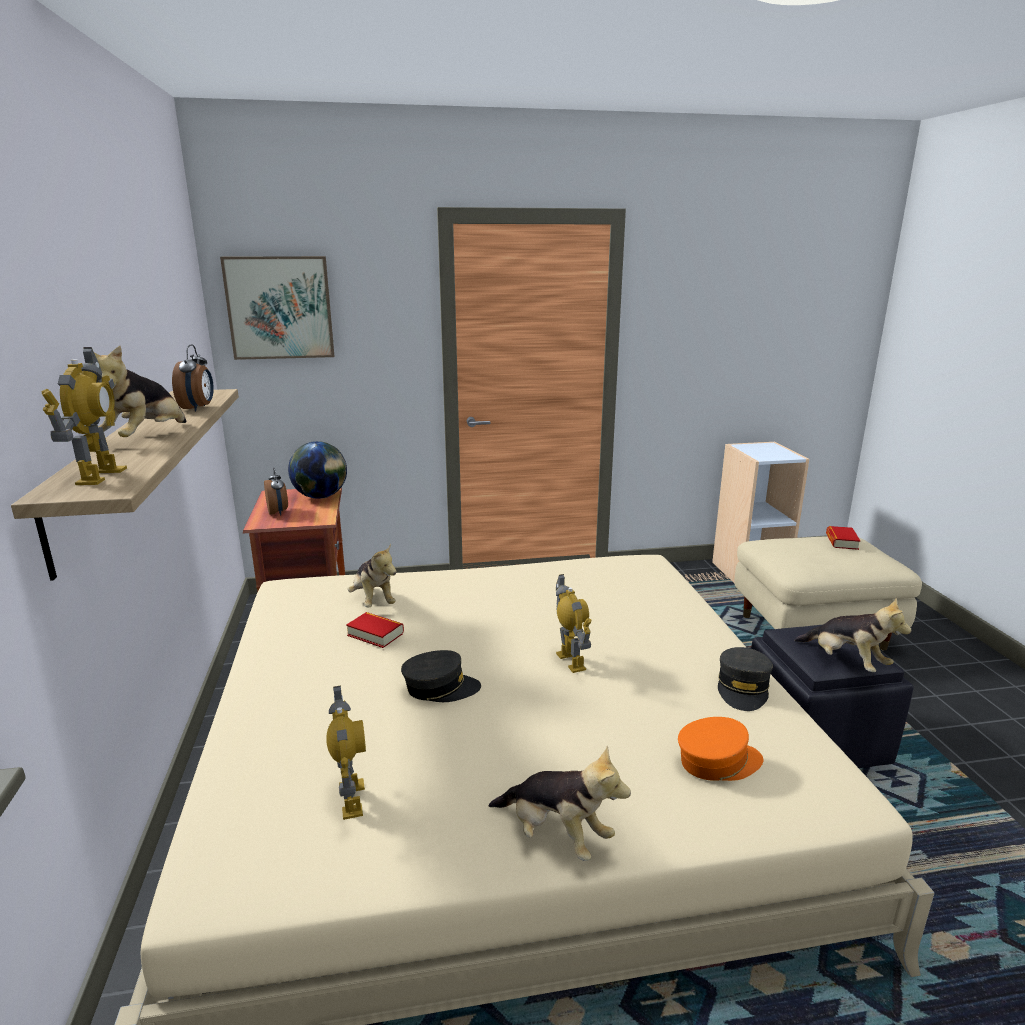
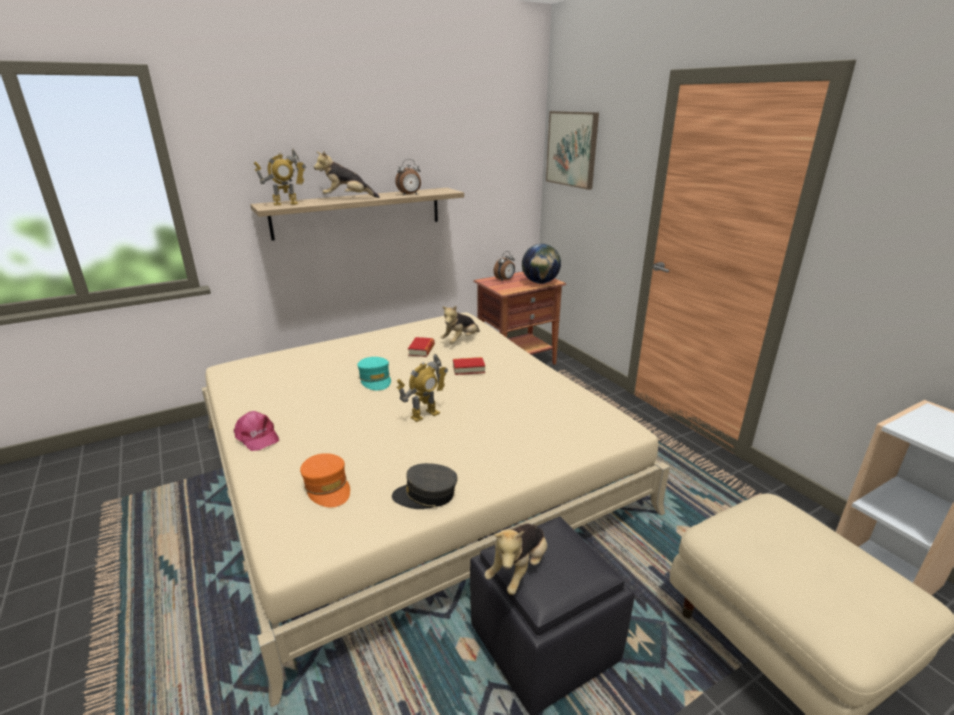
camera: 70 degrees right, 5 degrees up
(351, 799) = (281, 380): toy robot -> none
(440, 688) = (375, 379): grey cap -> turquoise cap
(556, 835) = (257, 436): plush toy -> pink cap
(841, 541) = (868, 577): book -> book (468, 369)

